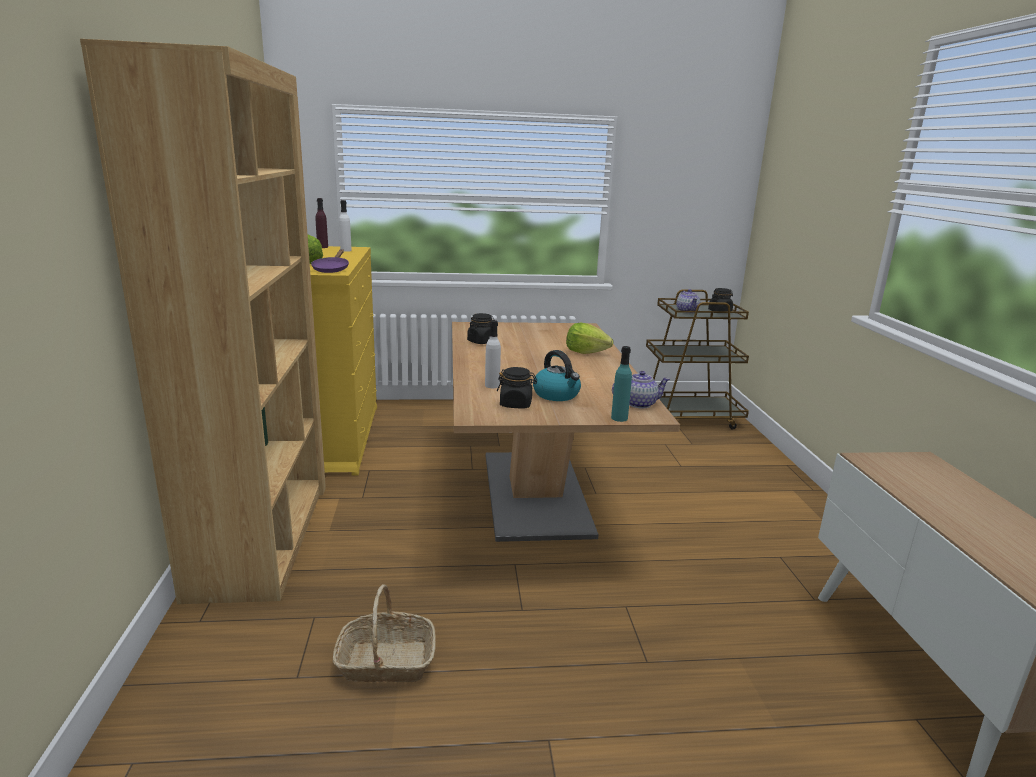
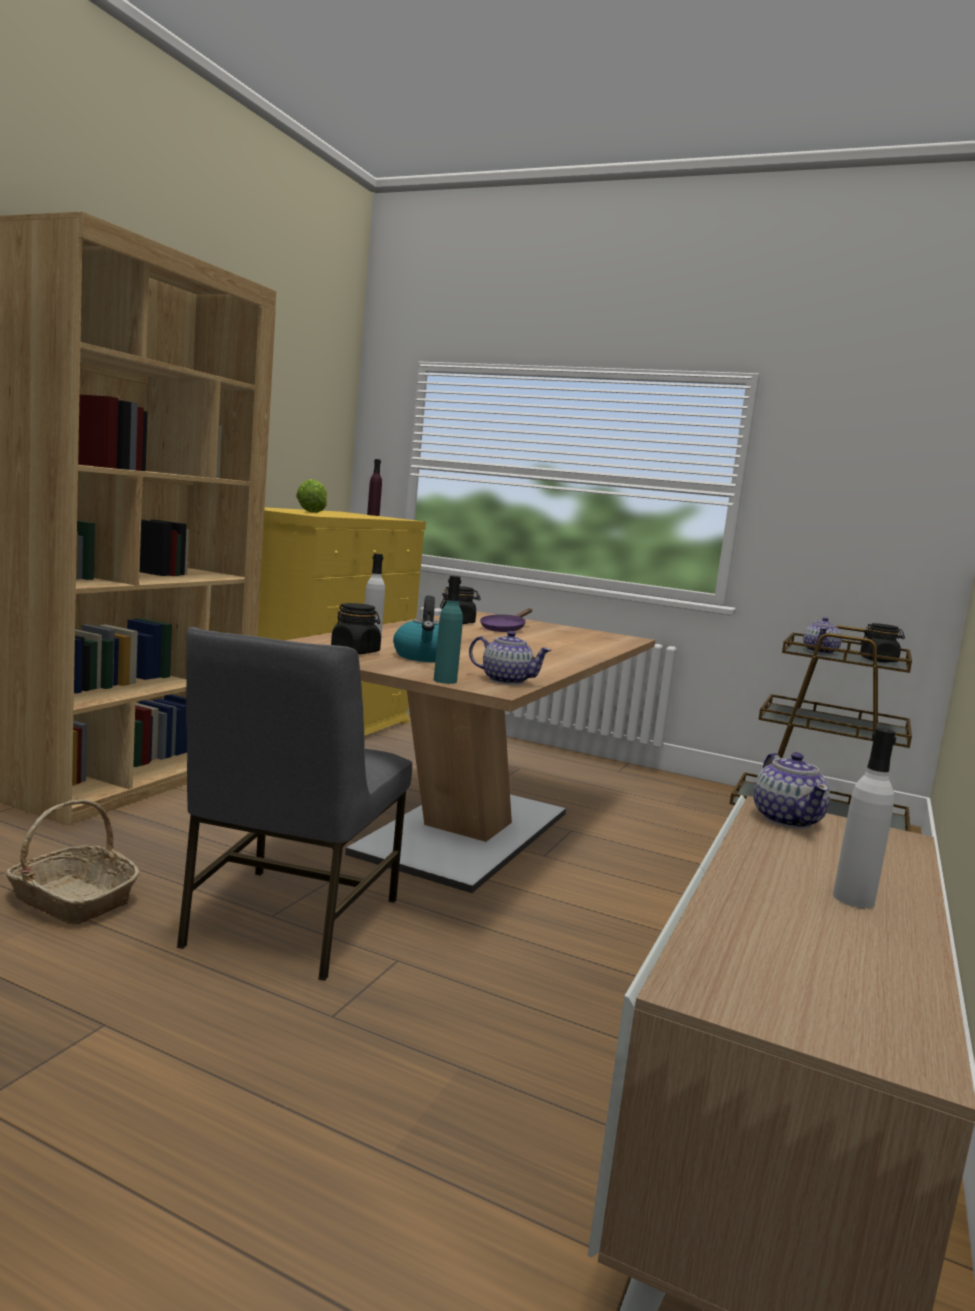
camera: 30 degrees right, 10 degrees down
(331, 269) = (315, 514): purple frying pan -> purple frying pan (504, 629)
(346, 250) = (387, 517): white bottle -> white bottle (853, 899)
(537, 610) = (288, 922): none -> grey chair
(586, 352) = (565, 648): lettuce -> none
(882, 465) = (787, 819): none -> teapot

